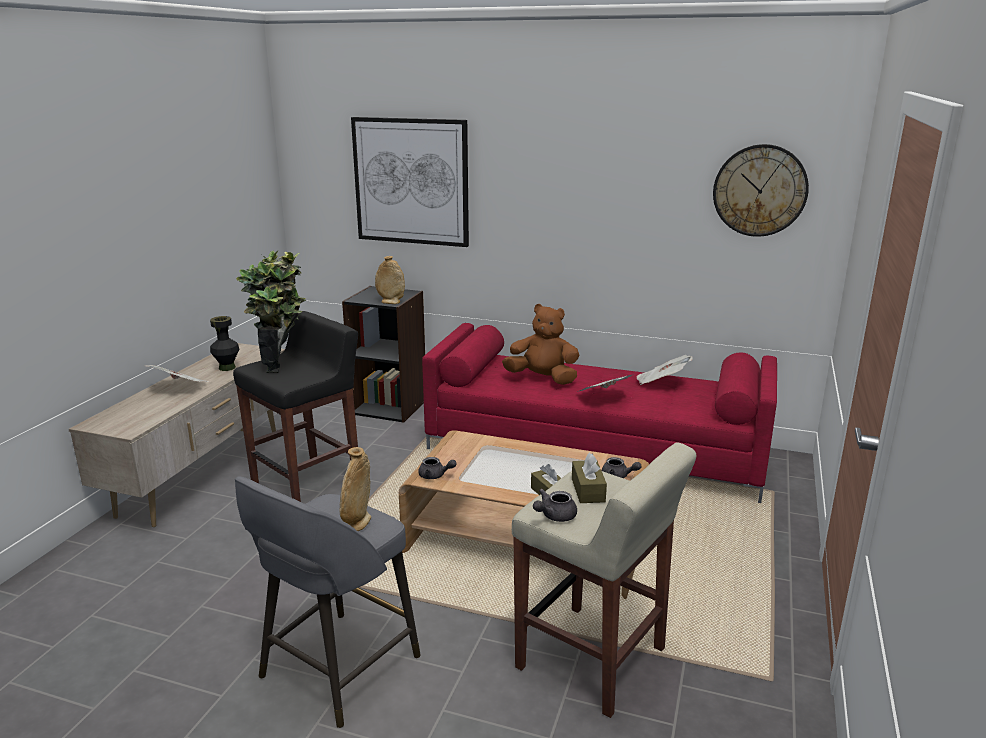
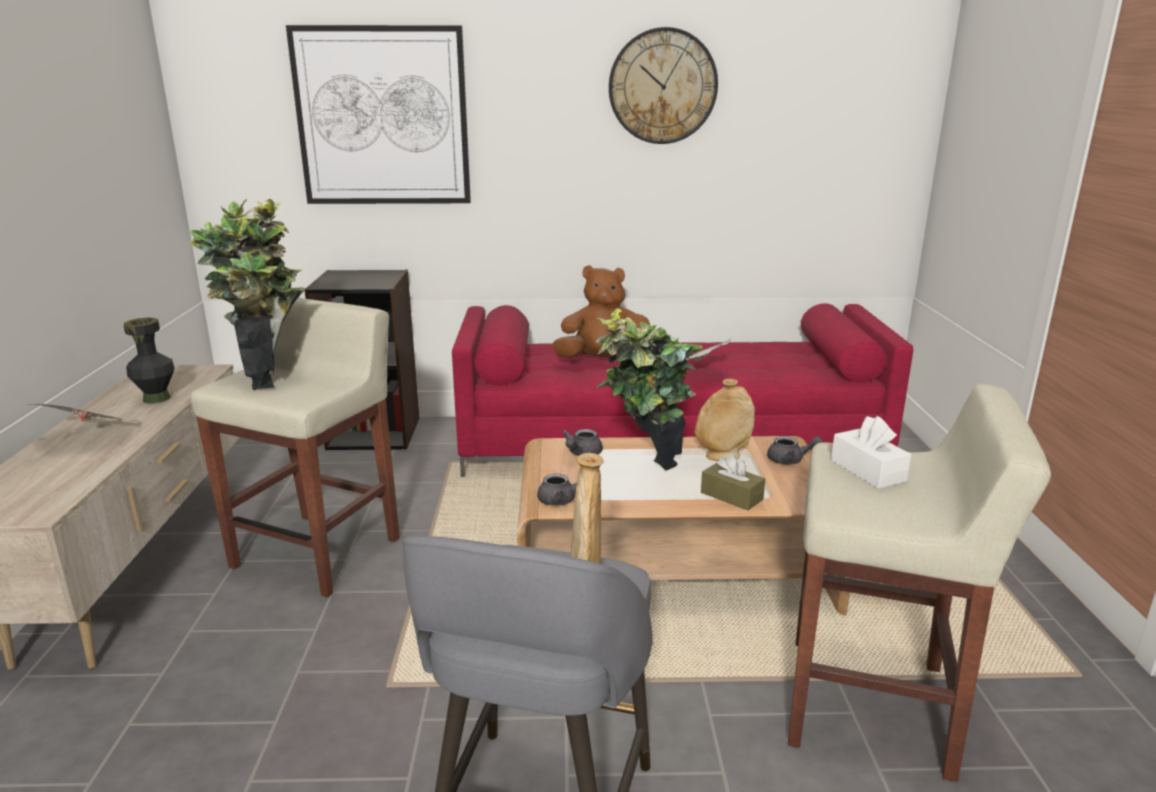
camera: 20 degrees left, 0 degrees up
(308, 483) = (319, 552): black stool -> beige stool
(390, 302) = (377, 284): beige vase -> beige vase (722, 456)
(504, 468) = (645, 474): none -> potted plant
(554, 516) = (868, 512): grey teapot -> grey teapot (581, 454)
(588, 490) = (867, 470): brown tissue box -> white tissue box
(661, 383) = (742, 350): newspaper -> none
(759, 190) = (838, 105): wall clock -> wall clock (662, 86)

